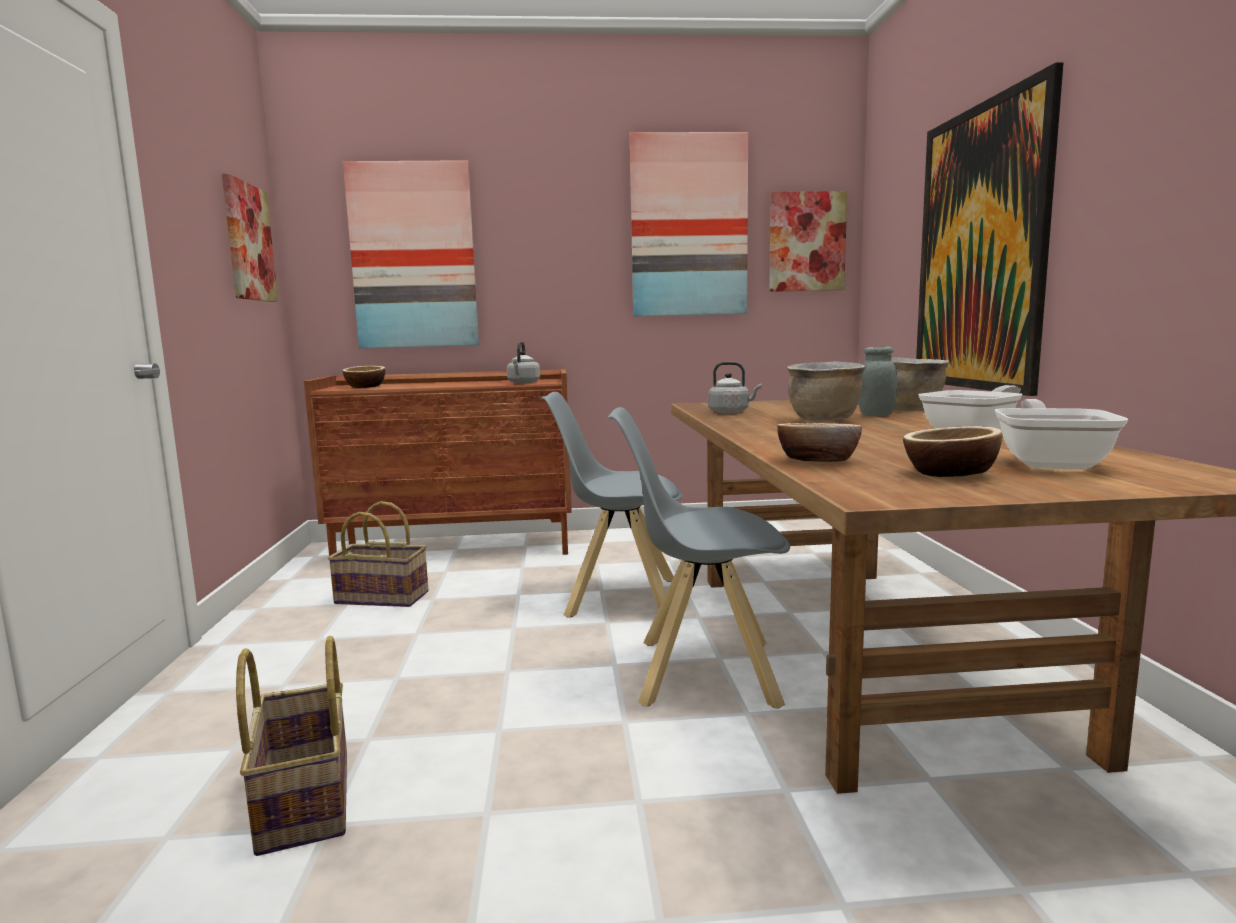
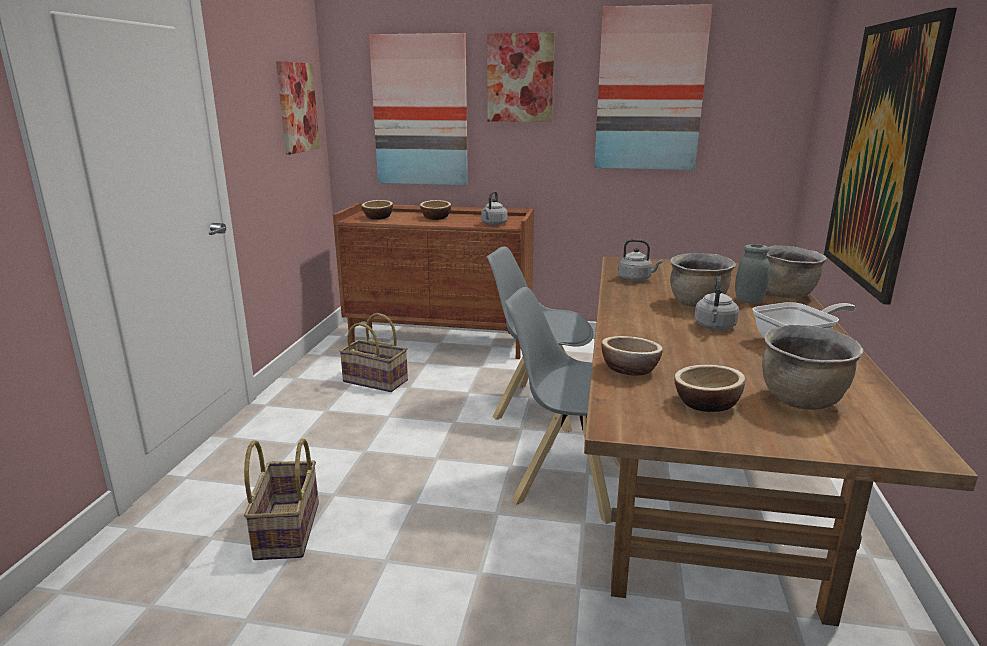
camera: 15 degrees right, 10 degrees up
(443, 383) = (436, 218): none -> bowl
(806, 242) = (760, 106): picture -> picture (520, 78)
(868, 430) = (714, 327): none -> grey kettle
(1050, 462) = (802, 401): frying pan -> brown cooking pot

